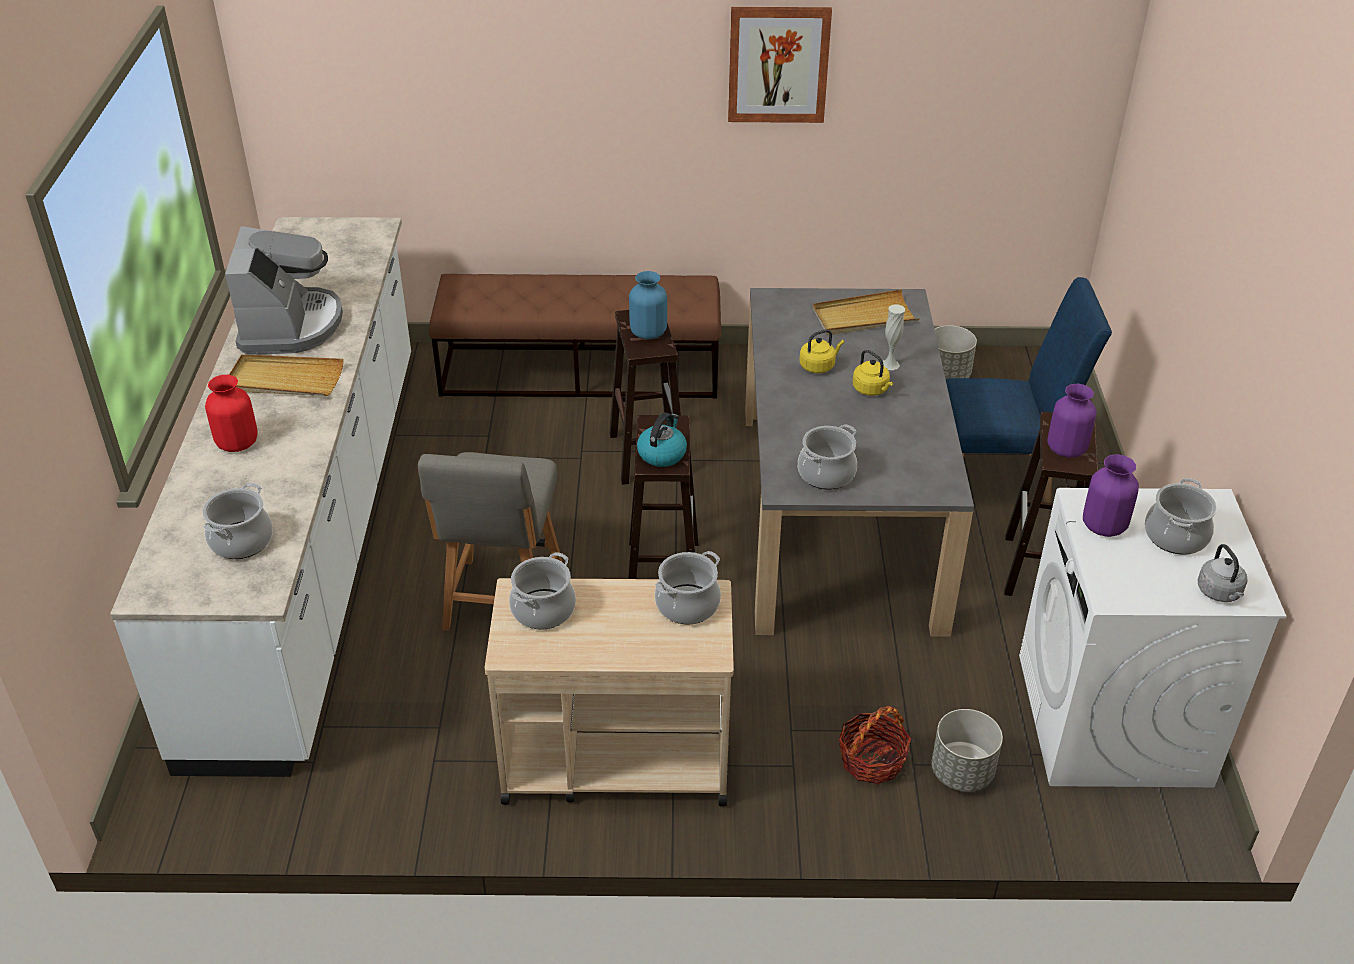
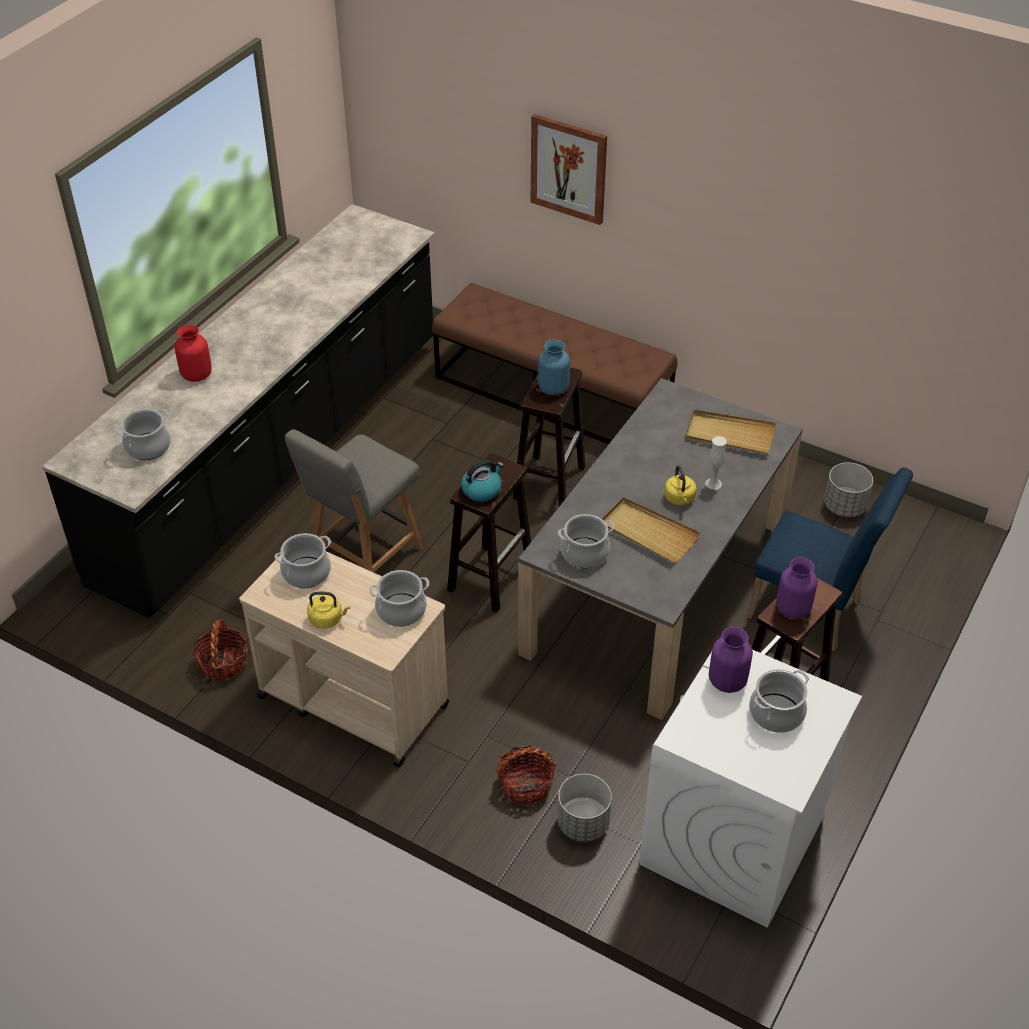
camera: 30 degrees right, 5 degrees up
(284, 380) = (259, 338): beige tray -> beige tray (647, 533)
(290, 325) = (294, 296): coffee machine -> none
(313, 540) = (275, 458): white counter -> black counter
(427, 786) = (223, 663): none -> basket
(778, 64) = (742, 199): picture -> picture (569, 168)
(818, 366) = (656, 464): yellow kettle -> yellow kettle (328, 619)
(1220, 593) = (766, 771): grey kettle -> none

